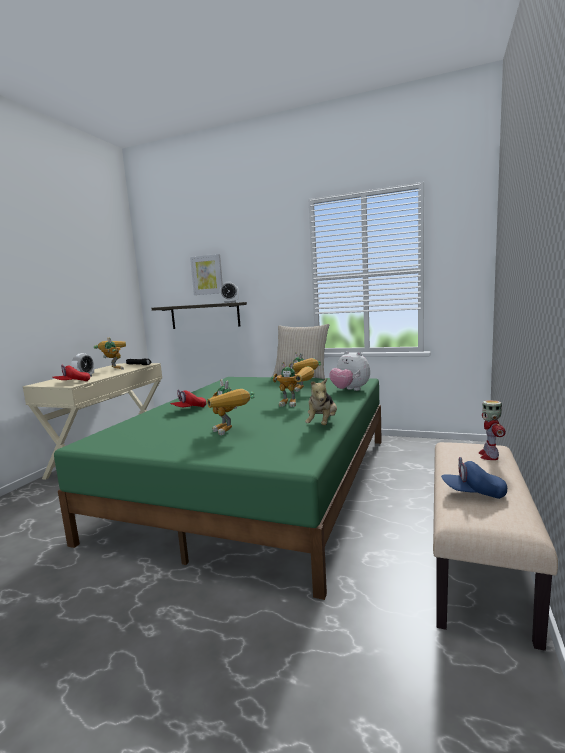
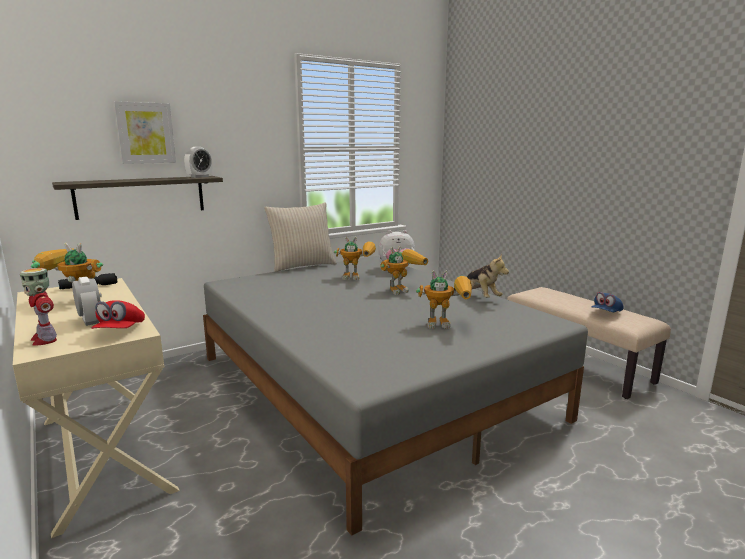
camera: 55 degrees left, 5 degrees up
(189, 409) = (323, 321): red cap -> none
(259, 483) = (370, 386): green bed -> grey bed
(489, 455) = (558, 293): toy robot -> toy robot (45, 339)

